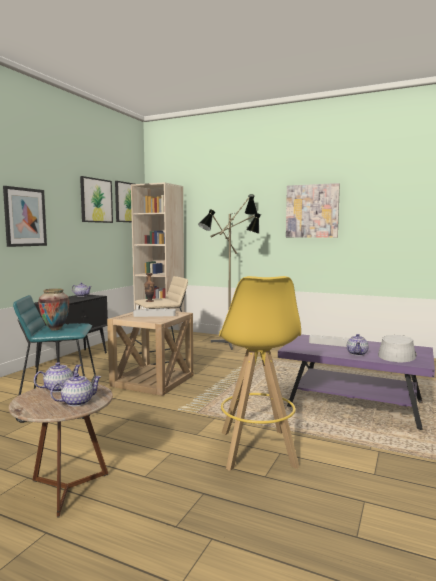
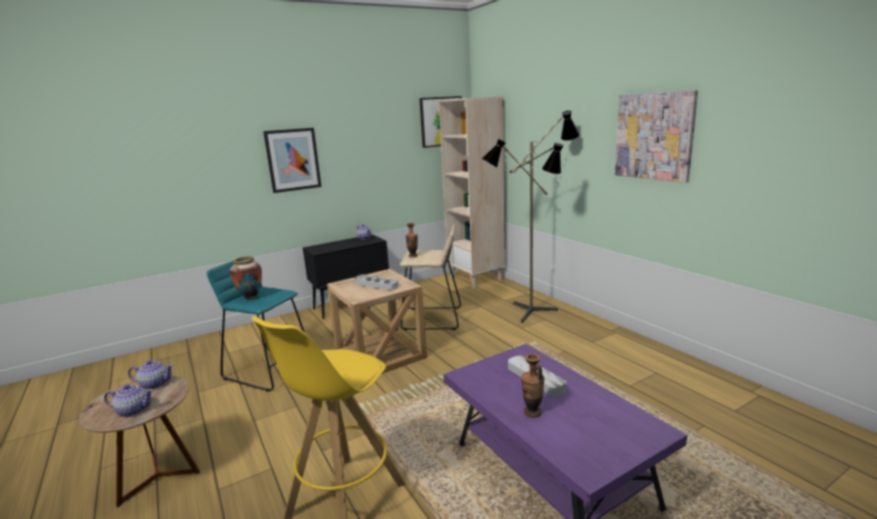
camera: 35 degrees right, 10 degrees up
(96, 200) = (390, 127): picture -> none
(357, 353) = (532, 412): teapot -> vase
(397, 355) = (587, 436): grey hat -> none

